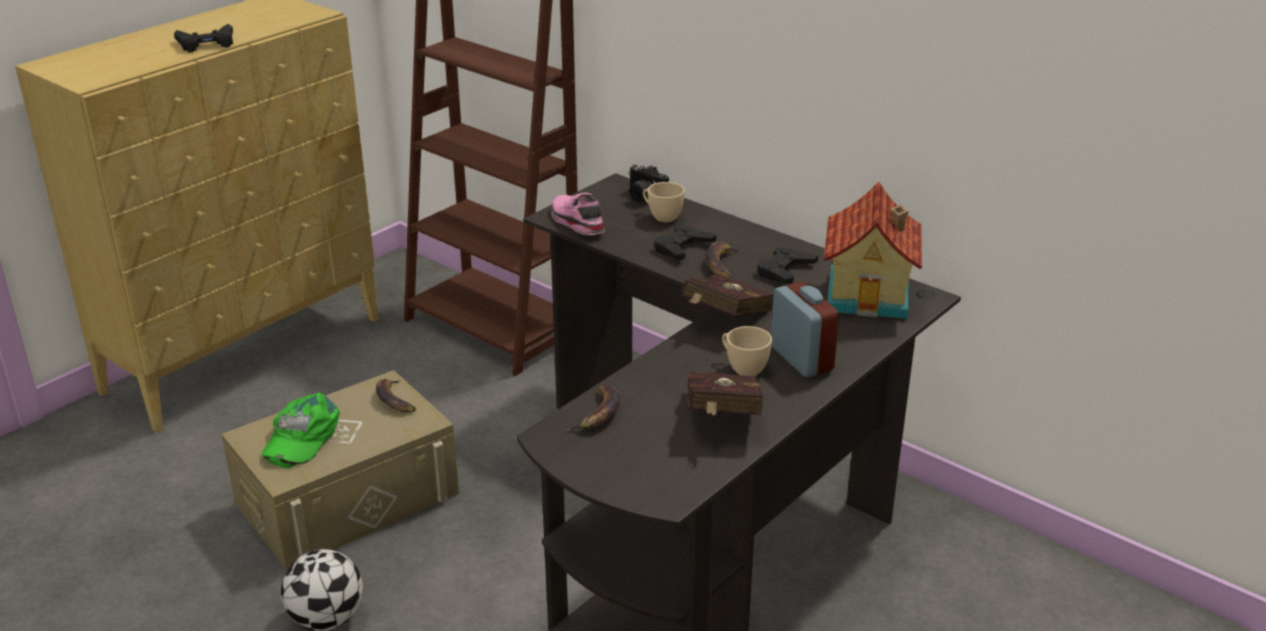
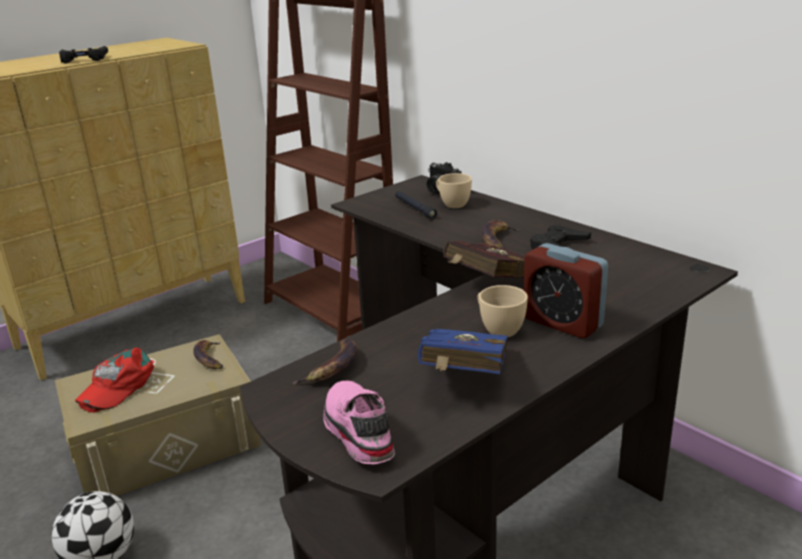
camera: 10 degrees right, 5 degrees down
(301, 437) = (117, 386): green cap -> red cap
(576, 223) = (374, 208): pink shoe -> pink shoe (356, 432)
(621, 223) = (414, 208): none -> black flashlight
(682, 248) = (464, 227): black game controller -> none
(721, 419) = (463, 379): red book -> blue book
(801, 359) = (562, 322): alarm clock -> alarm clock turned 150 degrees clockwise
(870, 295) = (642, 267): toy house -> none

